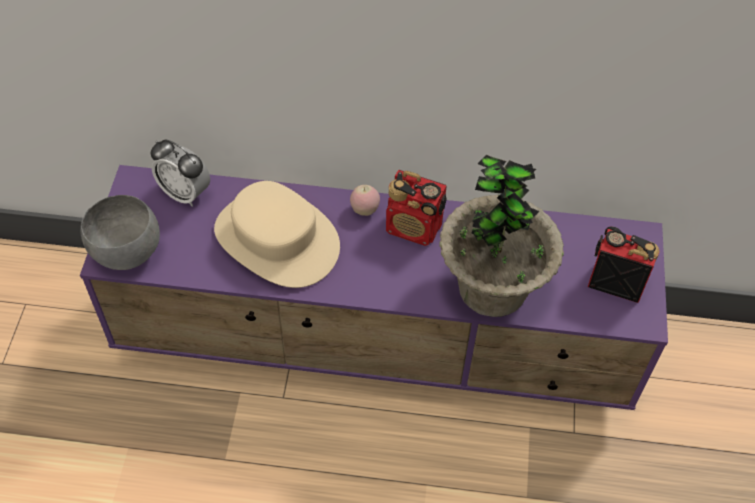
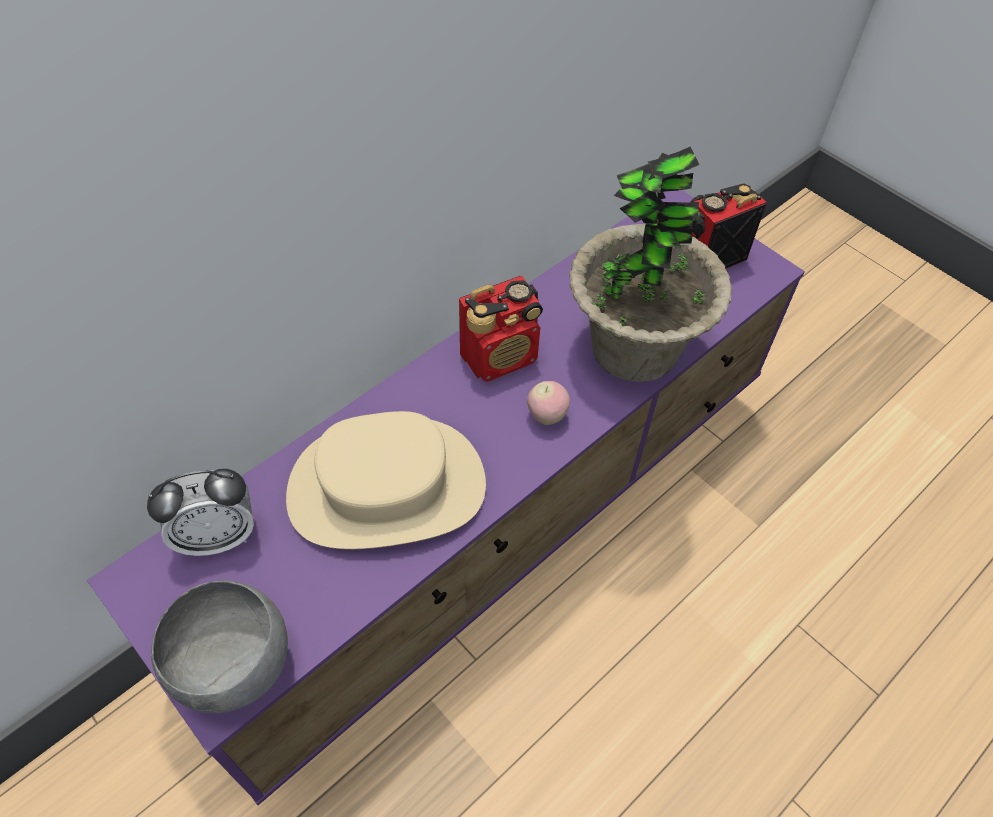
camera: 50 degrees left, 0 degrees up
(364, 210) = (433, 381): apple -> apple (546, 416)

